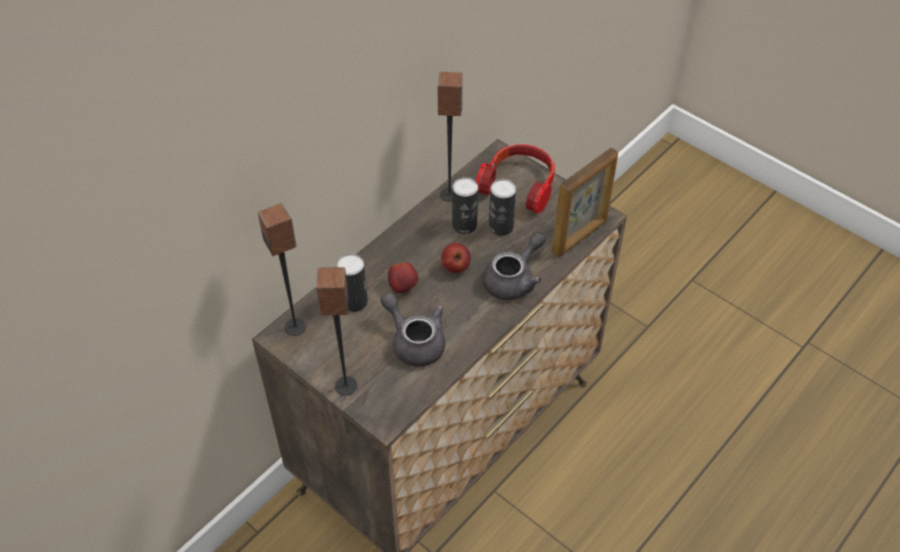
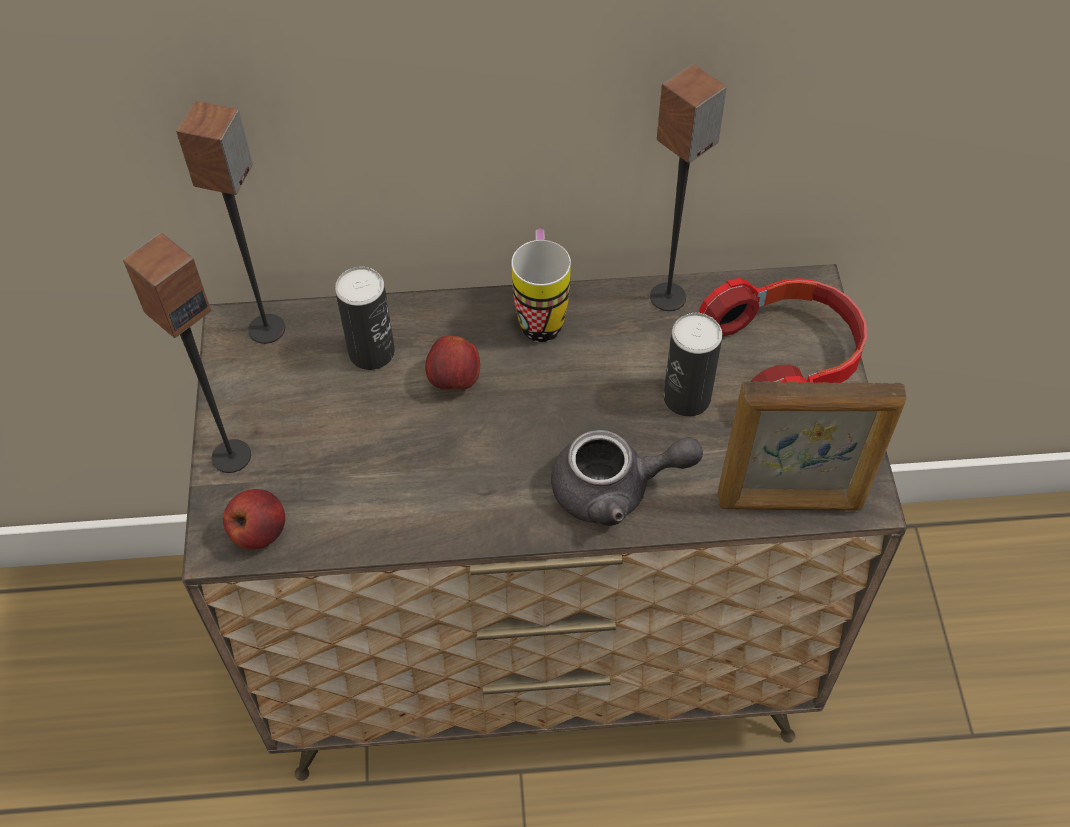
camera: 45 degrees right, 5 degrees up
(407, 237) = (541, 315): none -> mug
(414, 341) = (381, 467): grey teapot -> none
(455, 267) = (555, 407): apple -> apple (259, 533)
(464, 225) = (637, 356): can -> none

